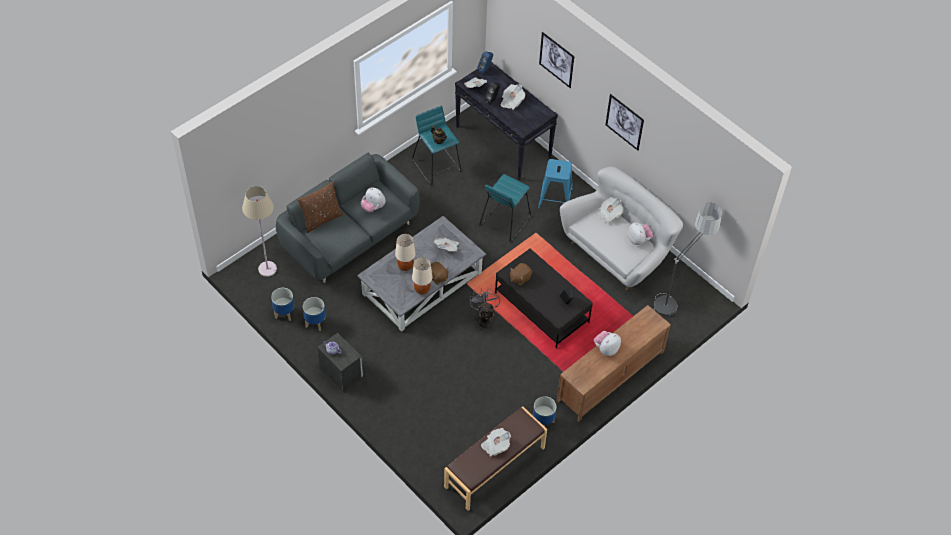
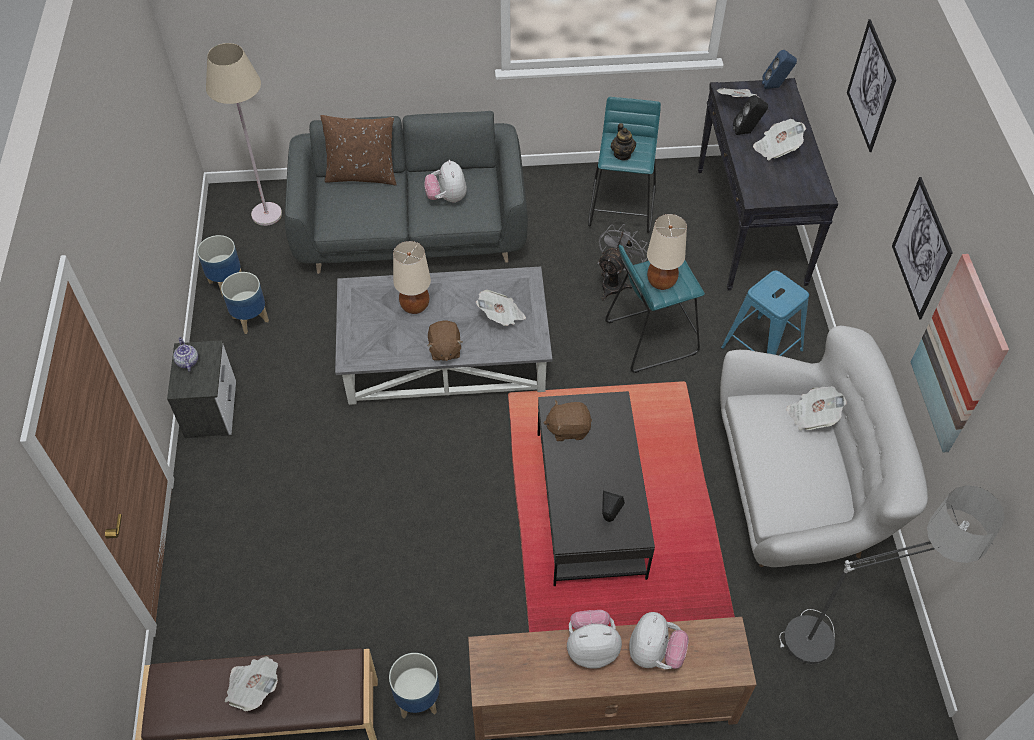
camera: 40 degrees right, 0 degrees up
(422, 290) = (404, 354): beige table lamp -> beige table lamp (661, 282)
(484, 319) = (485, 463): grey fan -> grey fan (615, 282)
(638, 240) = (832, 490): plush toy -> plush toy (654, 653)
(667, 158) = (959, 356): none -> picture

